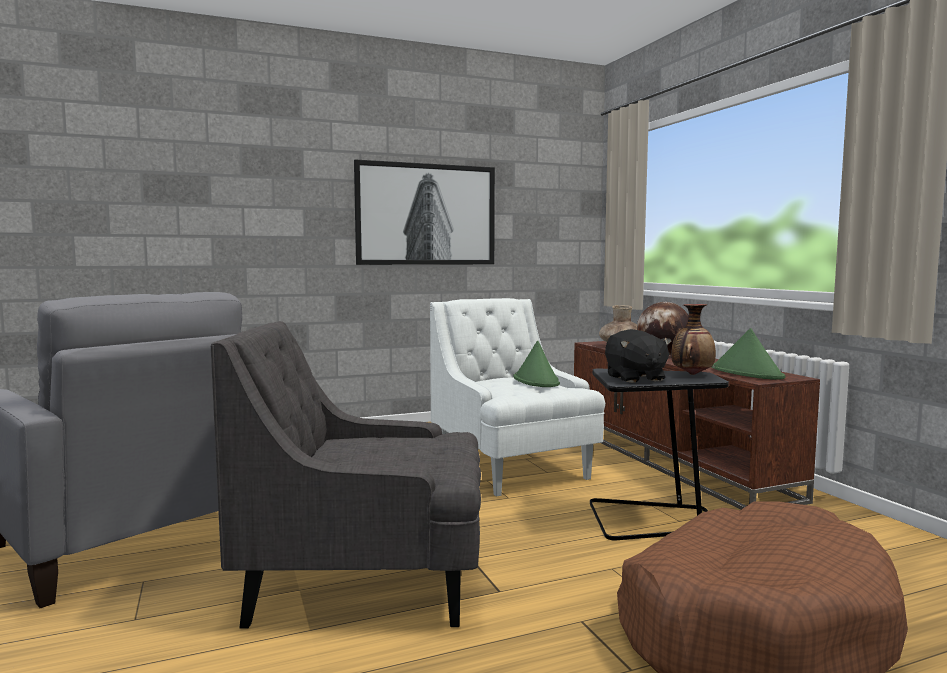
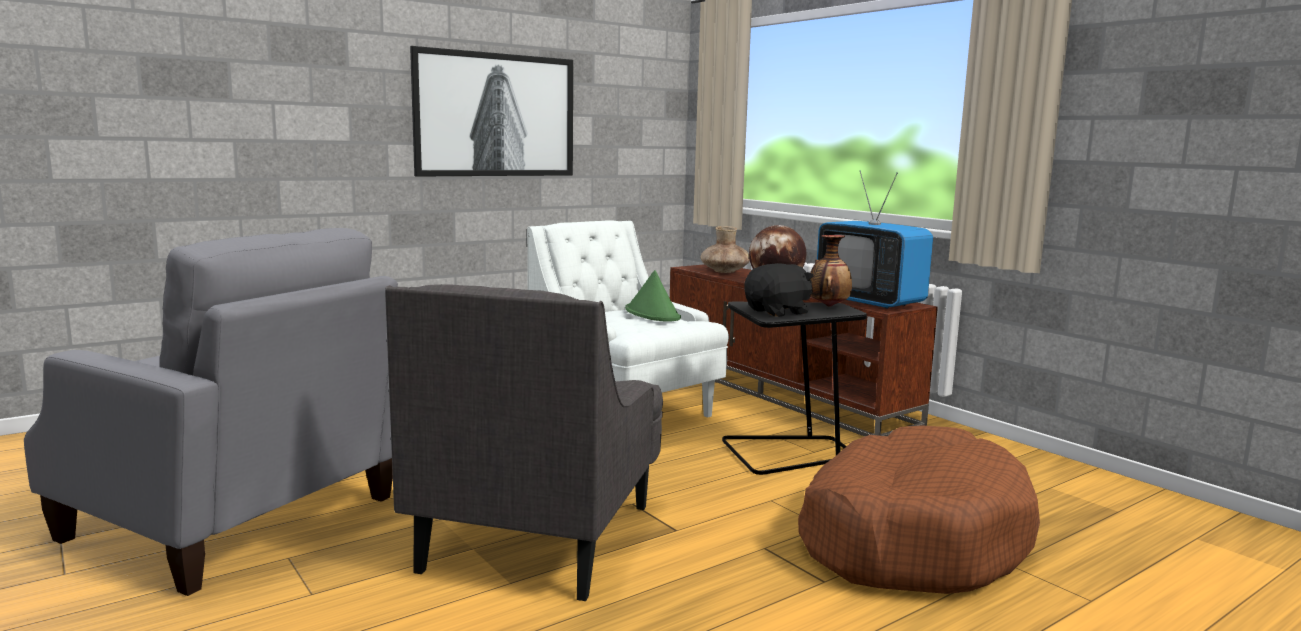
camera: 15 degrees left, 5 degrees up
(367, 583) = (540, 535): grey armchair -> grey armchair turned 60 degrees counterclockwise
(635, 378) = (778, 312): black plush toy -> black plush toy turned 90 degrees counterclockwise
(747, 373) = (869, 301): green hat -> television

